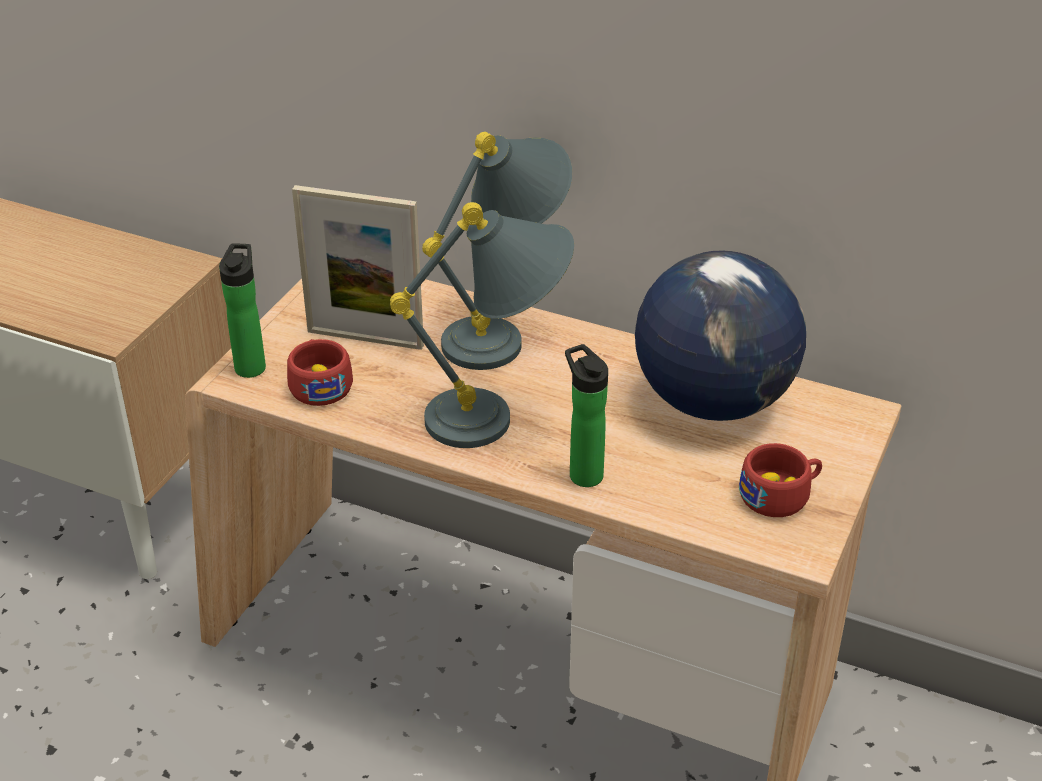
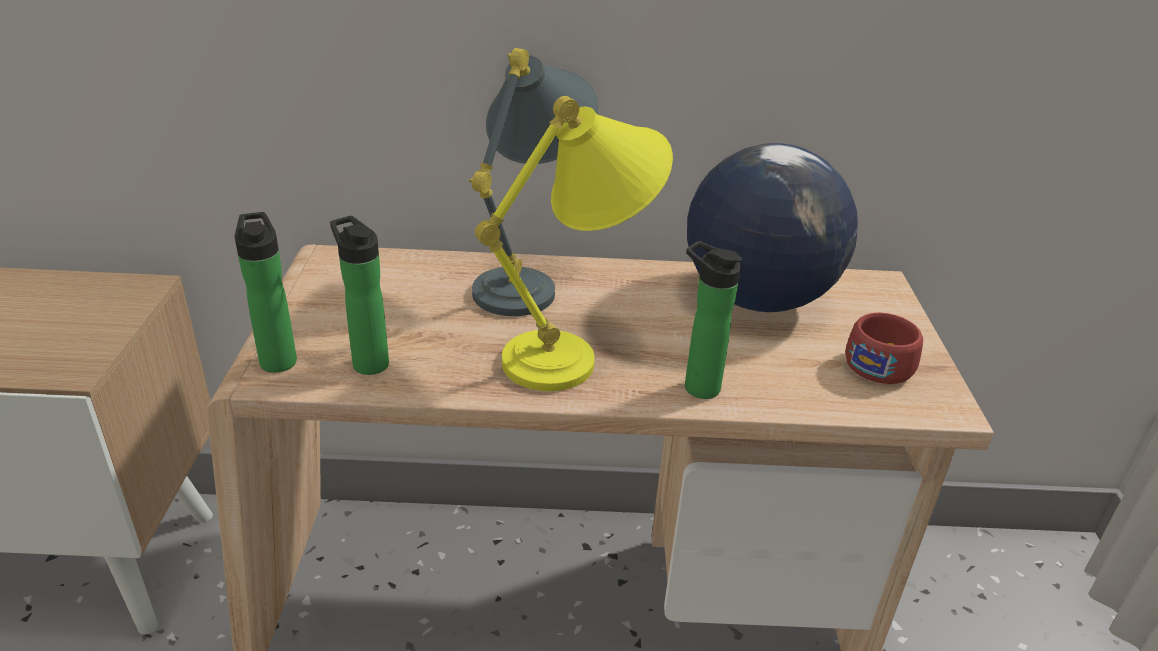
camera: 25 degrees left, 5 degrees down
(320, 384) = (368, 362): red cup -> bottle
(365, 338) = (391, 310): picture frame -> none
(500, 418) = (578, 354): grey table lamp -> yellow table lamp

